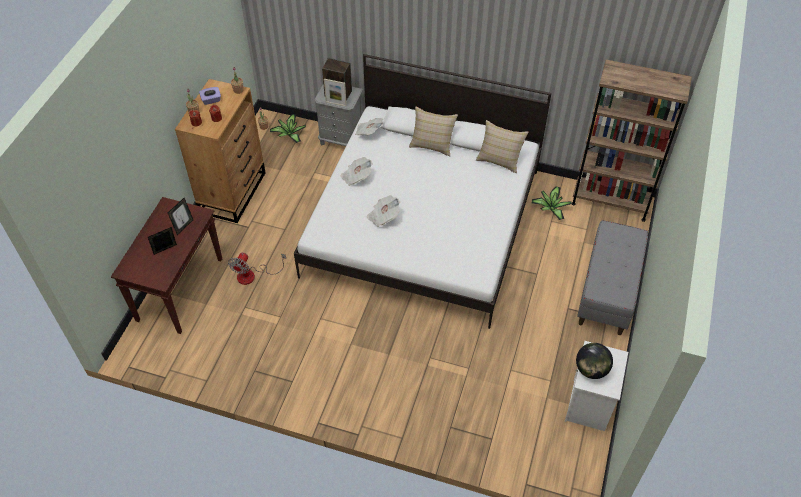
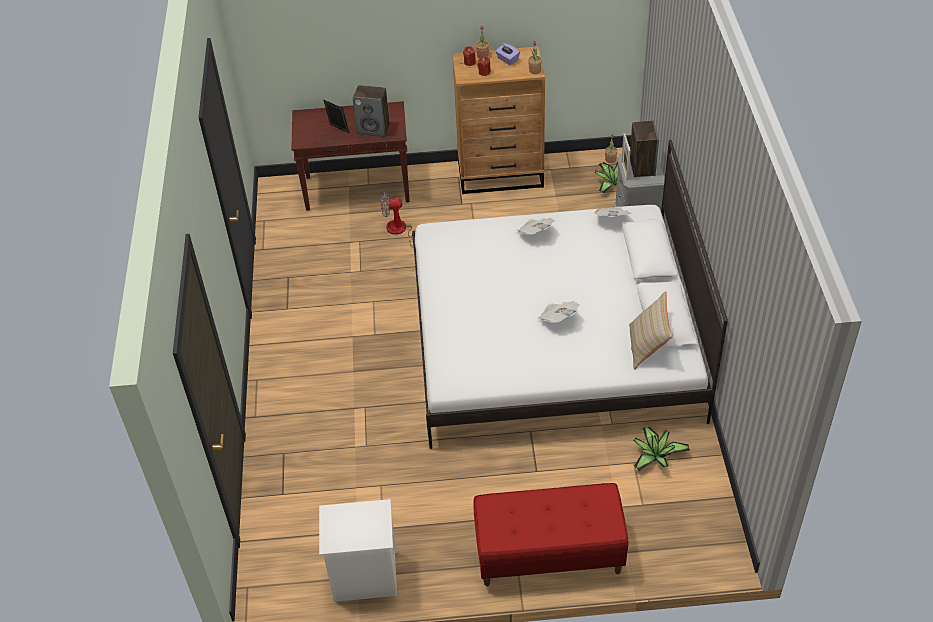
camera: 70 degrees right, 5 degrees down
(183, 226) = (374, 129): picture frame -> speaker
(383, 216) = (488, 273): newspaper -> newspaper (558, 318)
(432, 144) = (631, 278): beige pillow -> none
(591, 369) = (350, 515): globe -> none
(608, 291) = (548, 554): grey bench -> red bench
(610, 201) = (711, 519): brown bookcase -> none

